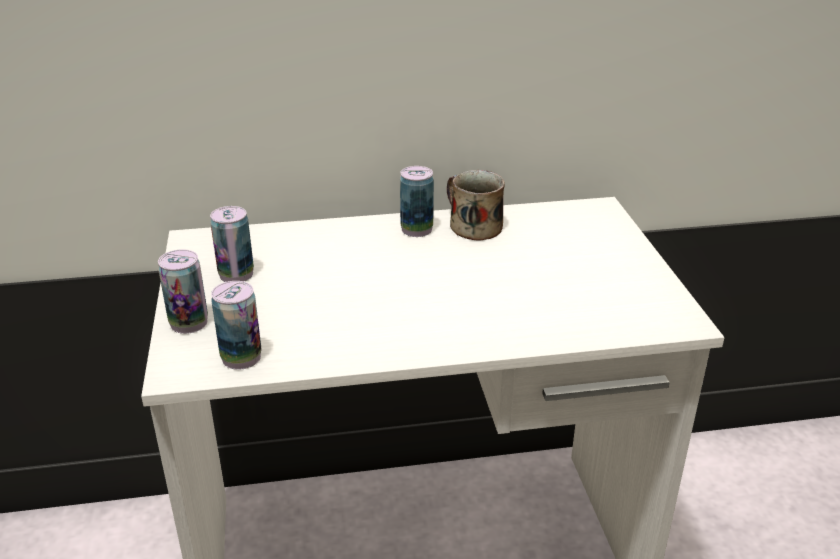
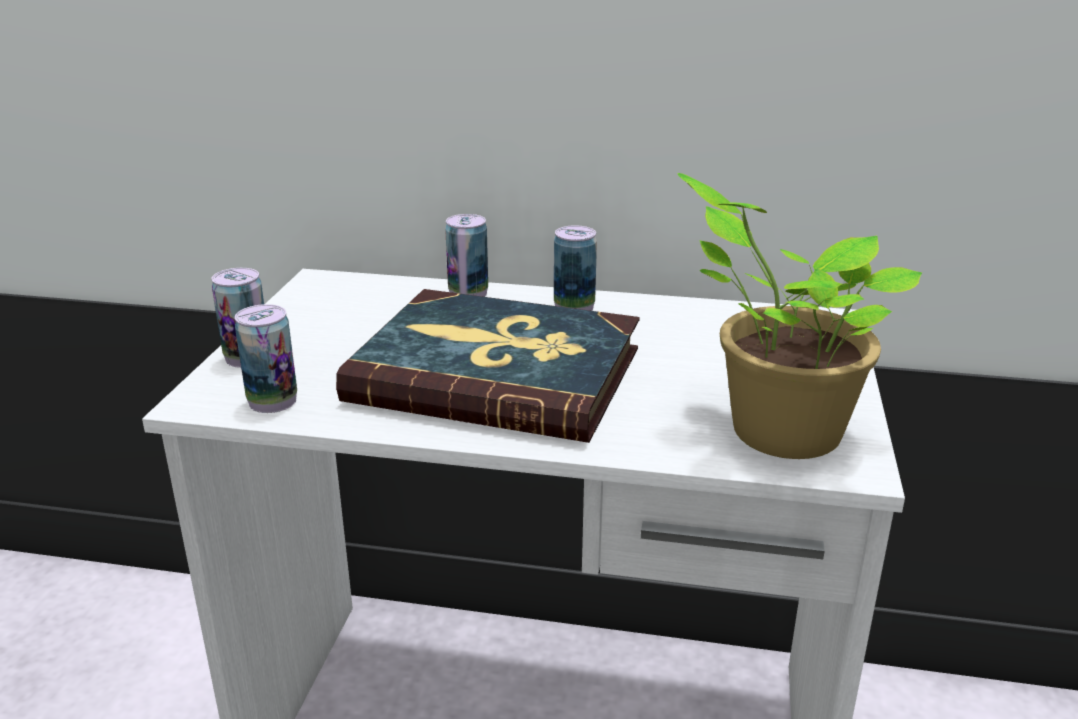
camera: 20 degrees right, 5 degrees down
(236, 274) = (335, 320): can -> can (468, 293)
(399, 298) = (497, 374): none -> book
(473, 226) = (646, 314): mug -> none
(619, 305) = (776, 431): none -> potted plant

